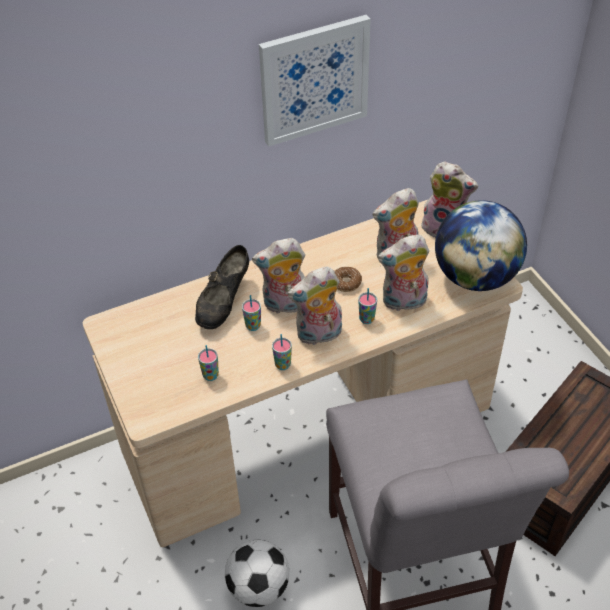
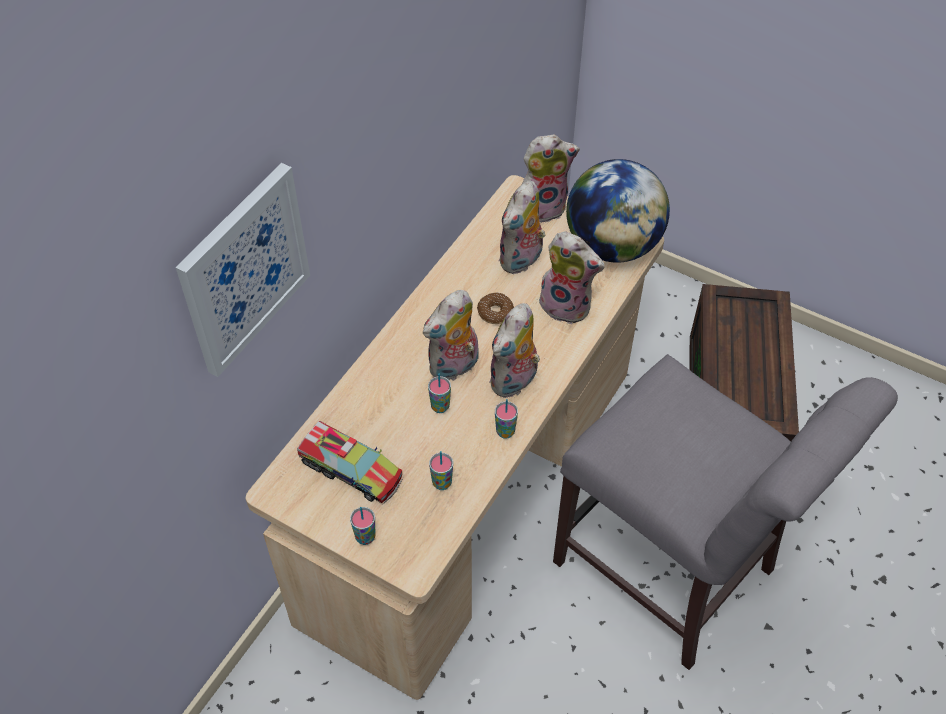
camera: 35 degrees left, 5 degrees up
(160, 336) = (350, 470): none -> toy truck
(224, 303) = (388, 398): black shoe -> none
(258, 587) = (543, 677): football -> none
(314, 80) = (407, 101): picture -> picture (244, 269)
(366, 319) = (547, 341): cup -> cup (365, 537)
(403, 302) = (567, 305): plush toy -> plush toy turned 105 degrees counterclockwise

